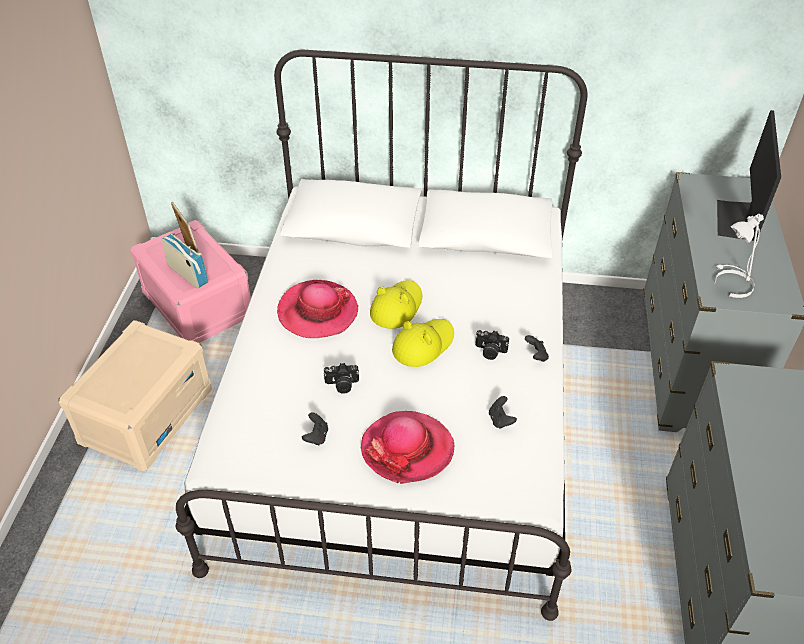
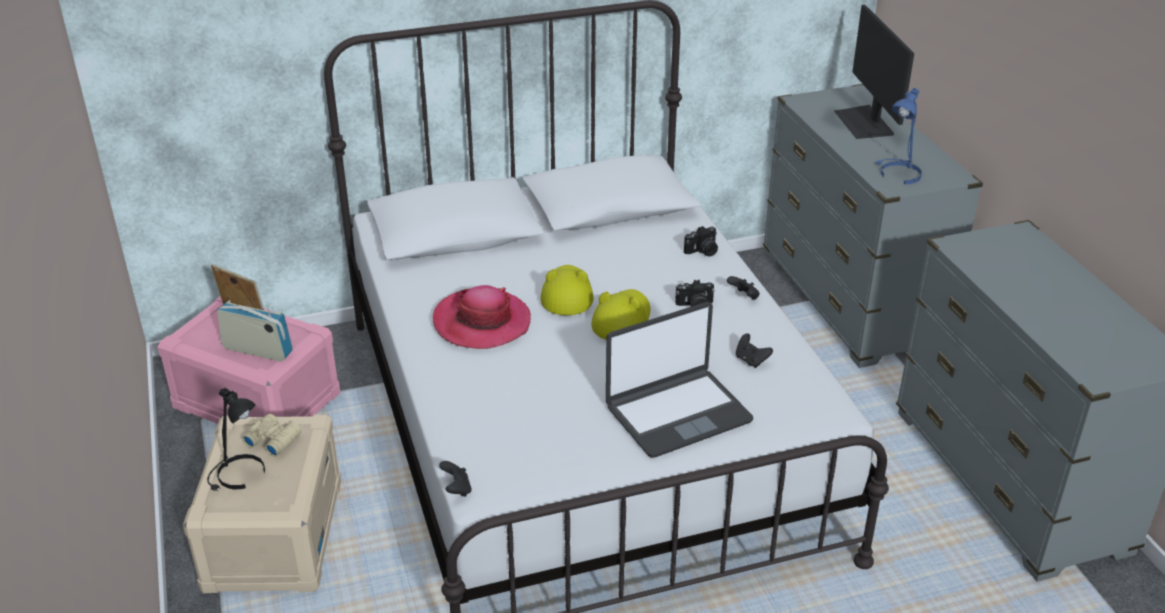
camera: 25 degrees left, 10 degrees down
(113, 372) = (239, 475): none -> black table lamp
(152, 351) = (273, 440): none -> beige binoculars
(316, 436) = (572, 432): black game controller -> black game controller (456, 489)
(342, 385) = (563, 379): camera -> camera (702, 251)
(407, 449) = (677, 413): hat -> laptop
(731, 283) = (897, 173): white table lamp -> blue table lamp

